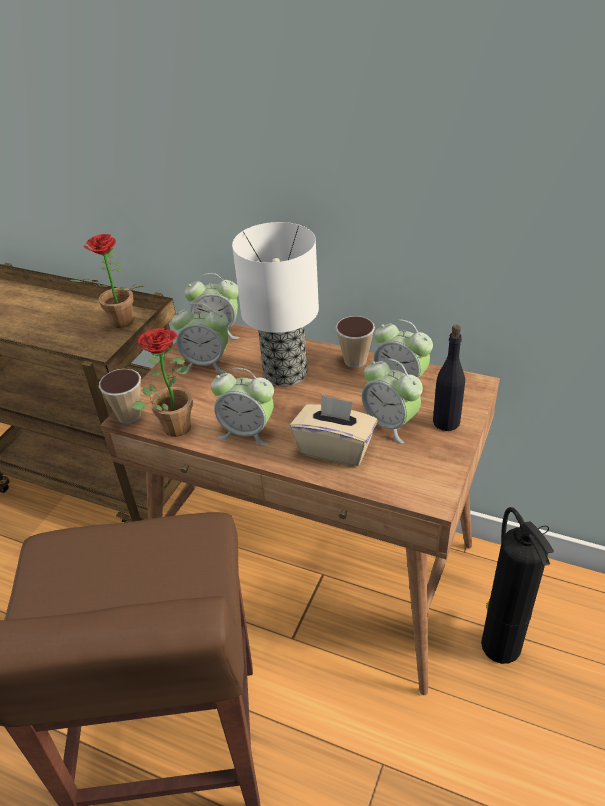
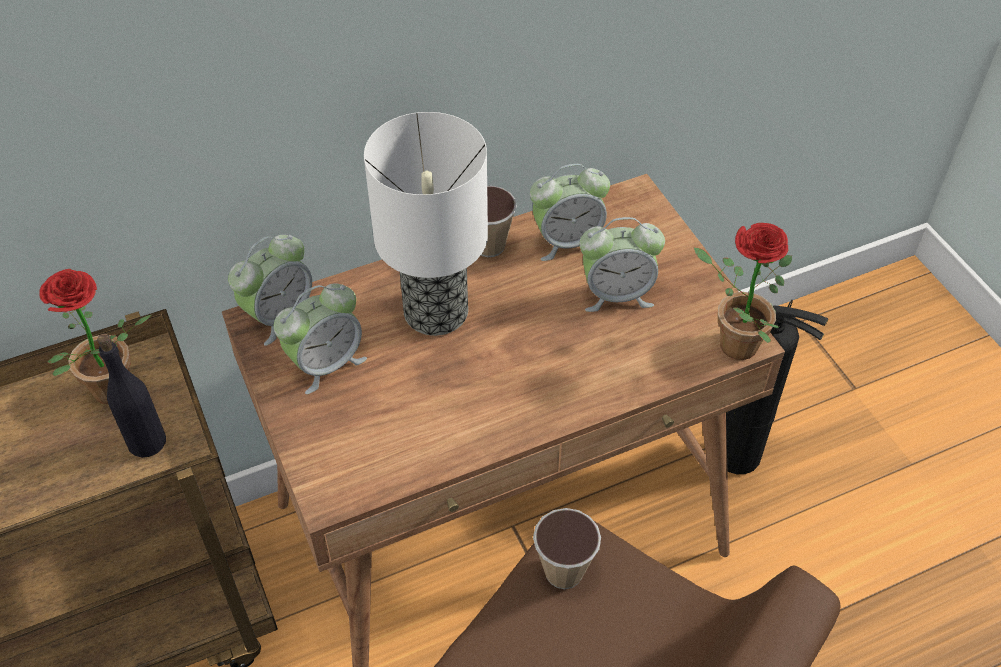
camera: 50 degrees left, 10 degrees up
(129, 415) = (329, 494): cup -> cup (564, 572)
(175, 423) = (399, 461): potted plant -> potted plant (729, 344)
(247, 432) = (492, 408): alarm clock -> none
(335, 448) = (601, 357): beige tissue box -> none
(446, 422) = (660, 254): black bottle -> black bottle (146, 441)

